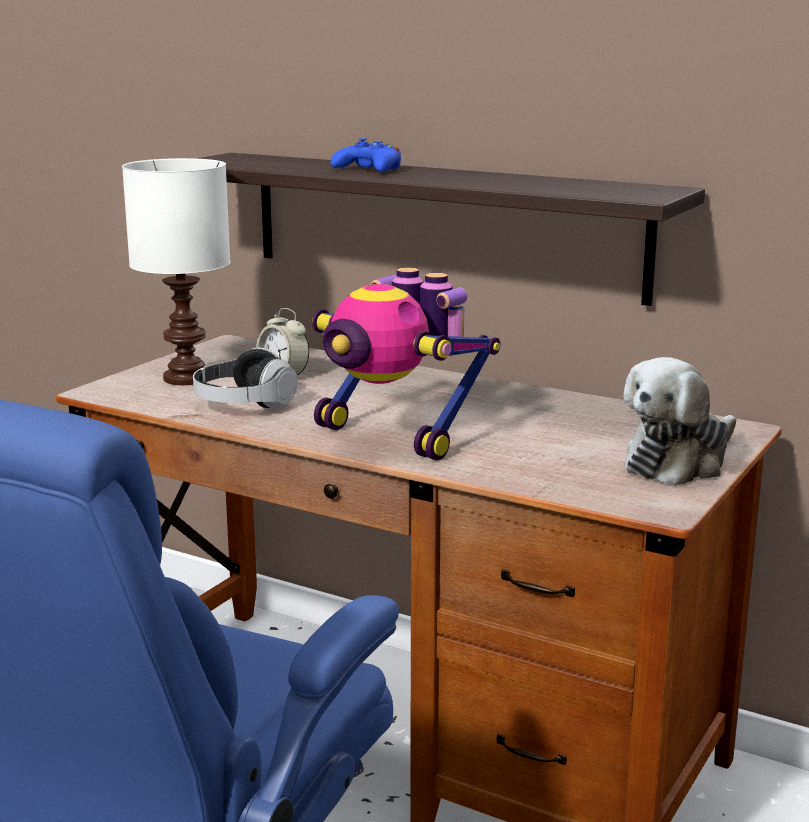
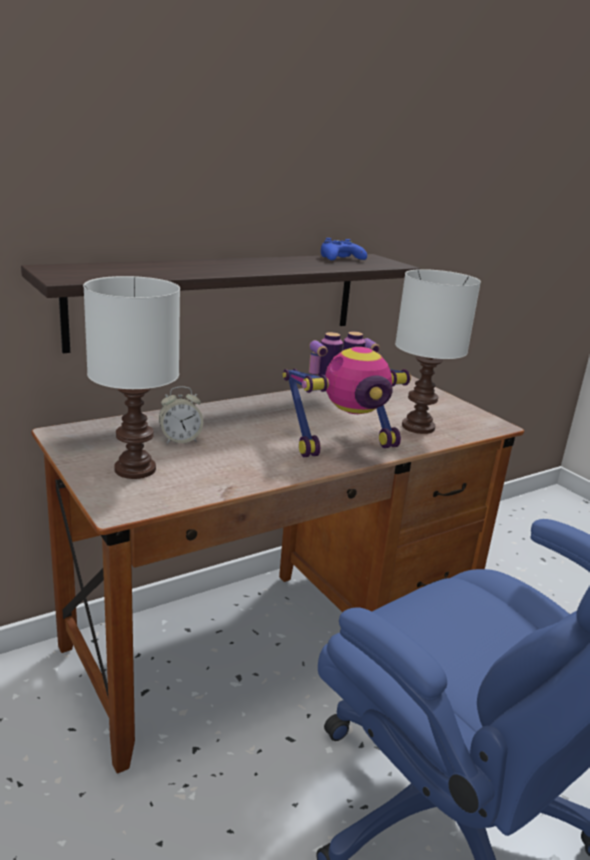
camera: 65 degrees left, 5 degrees up
(244, 405) = (229, 467): headphones -> none
(369, 170) = (204, 267): blue game controller -> blue game controller (340, 259)
(539, 462) = (416, 427): none -> white table lamp
(679, 462) = (439, 403): plush toy -> none

